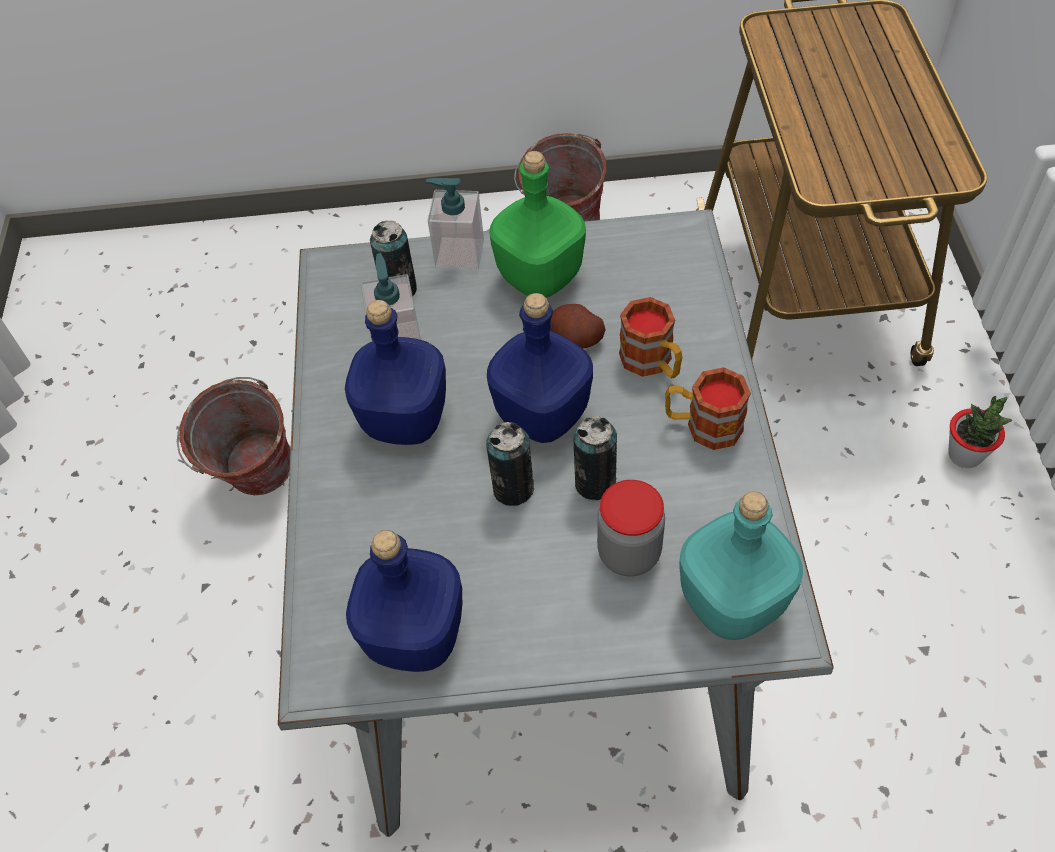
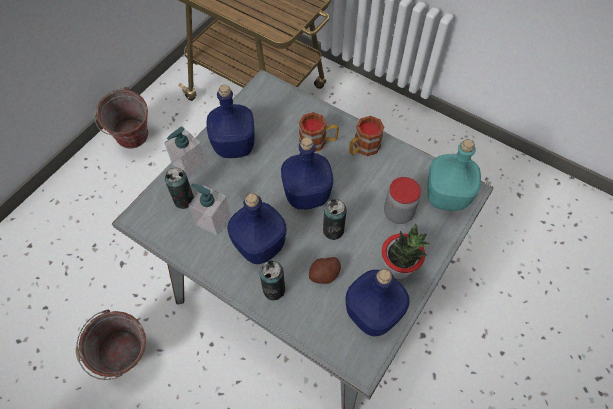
camera: 55 degrees left, 5 degrees up
(539, 278) = (234, 147): green bottle -> blue bottle
(576, 338) = (280, 157): potato -> potato (324, 274)
(595, 483) = (356, 201): can -> can (274, 290)
(965, 455) = (368, 106): potted plant -> potted plant (398, 267)

